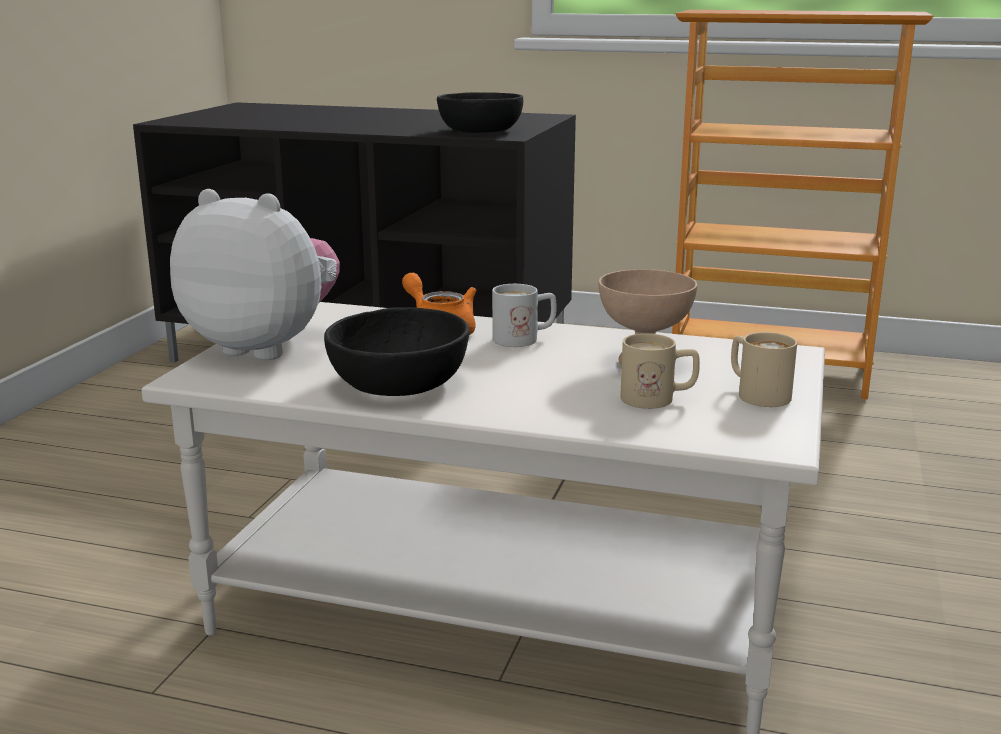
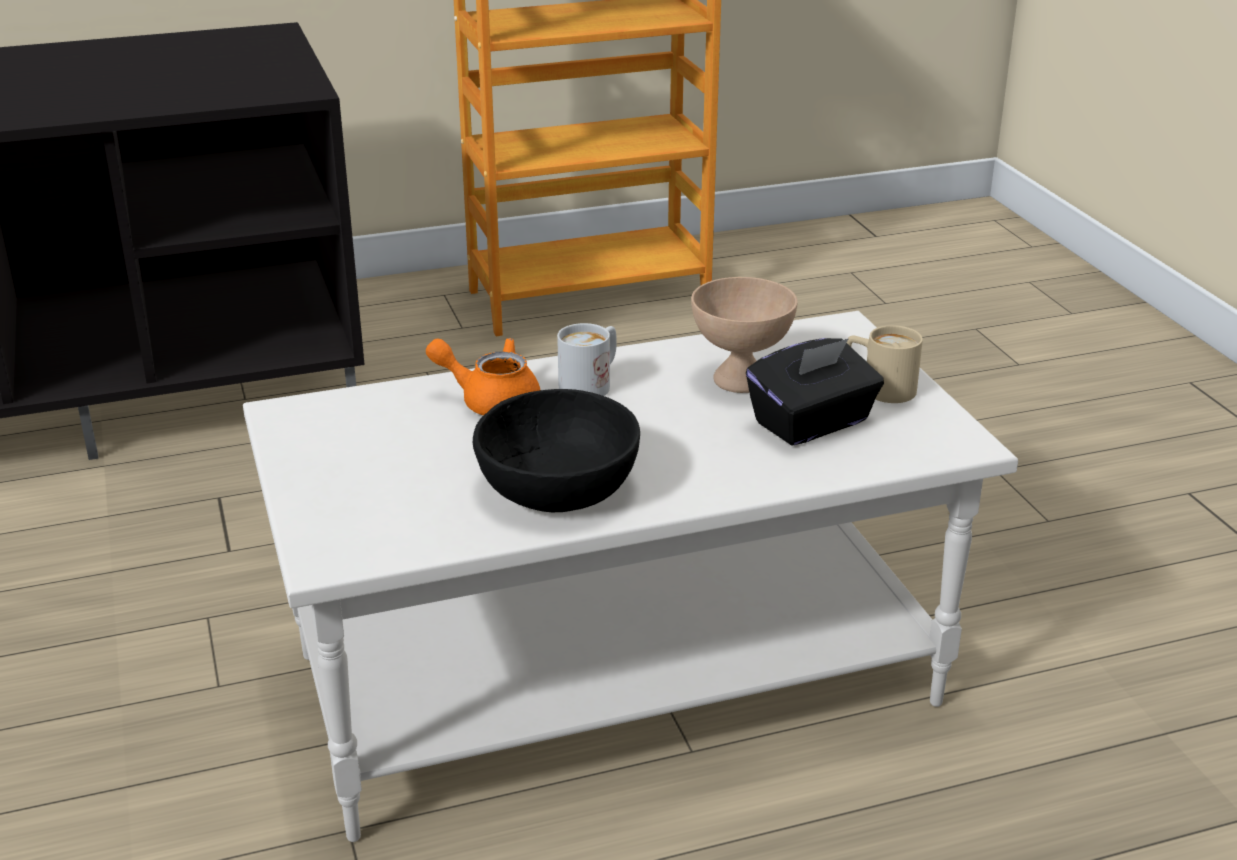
camera: 35 degrees left, 10 degrees up
(265, 347) = (336, 486): plush toy -> none
(480, 131) = (246, 85): black bowl -> none
(658, 399) = (812, 423): beige mug -> black tissue box

